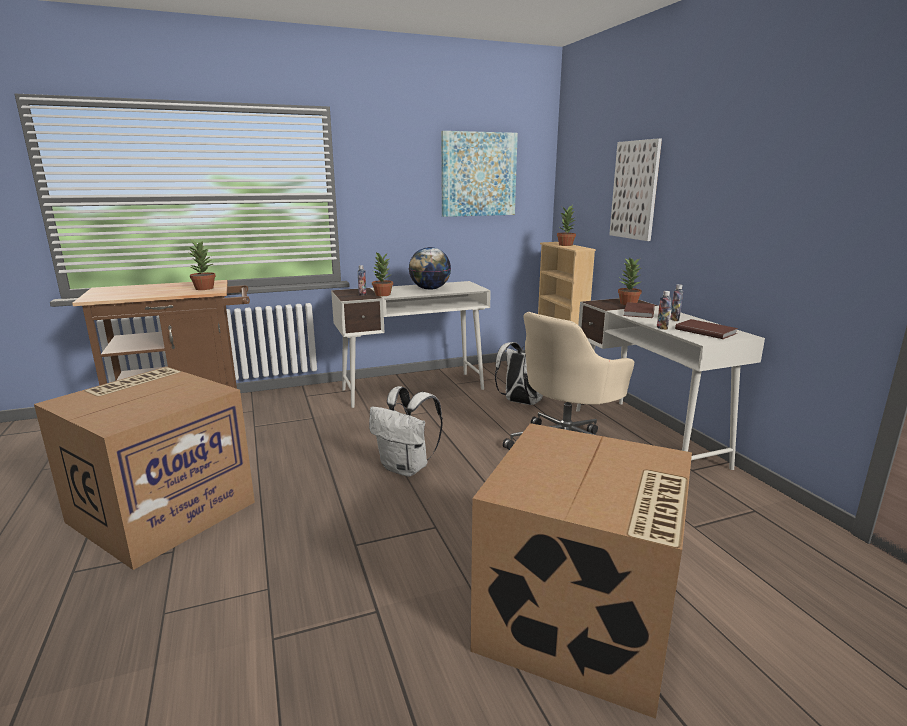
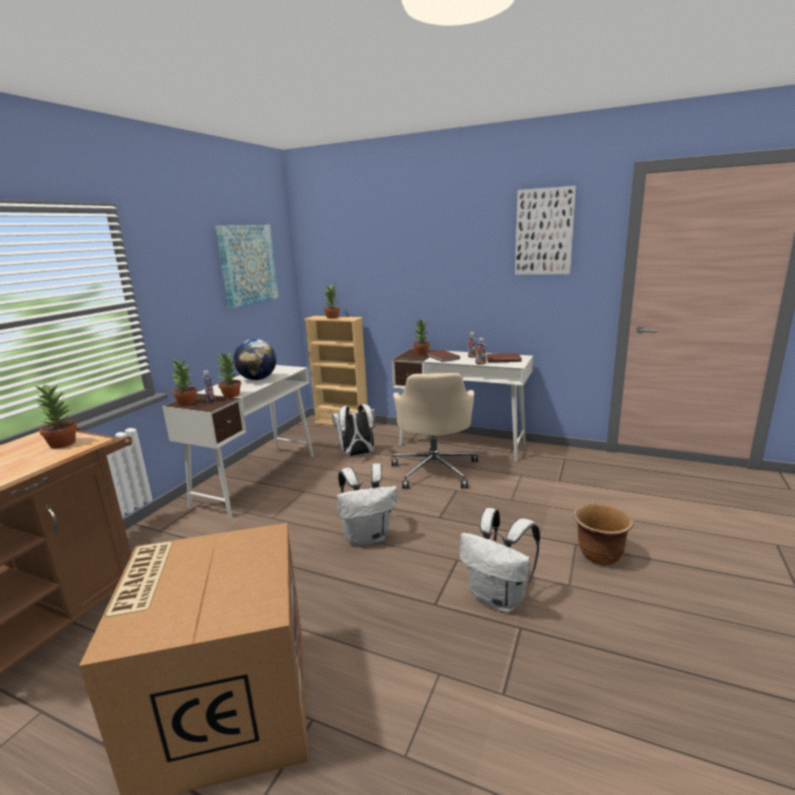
camera: 45 degrees left, 0 degrees up
(347, 292) = (186, 402): none -> potted plant
(407, 578) = (499, 598): none -> white backpack
(579, 621) = (599, 555): cardboard box -> brown planter
(635, 190) = (397, 269): picture -> picture (544, 232)

